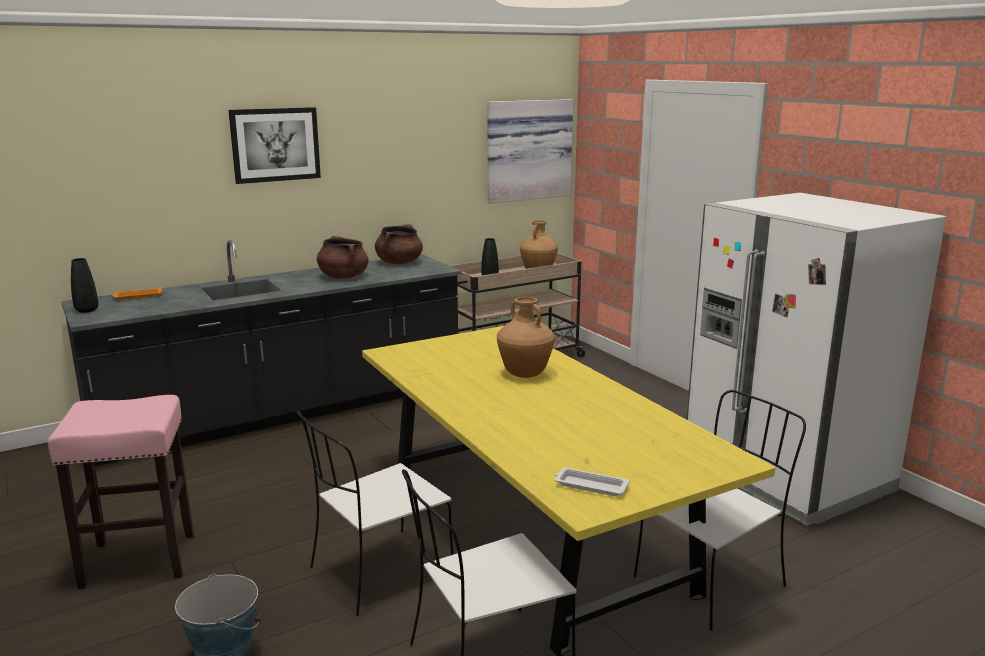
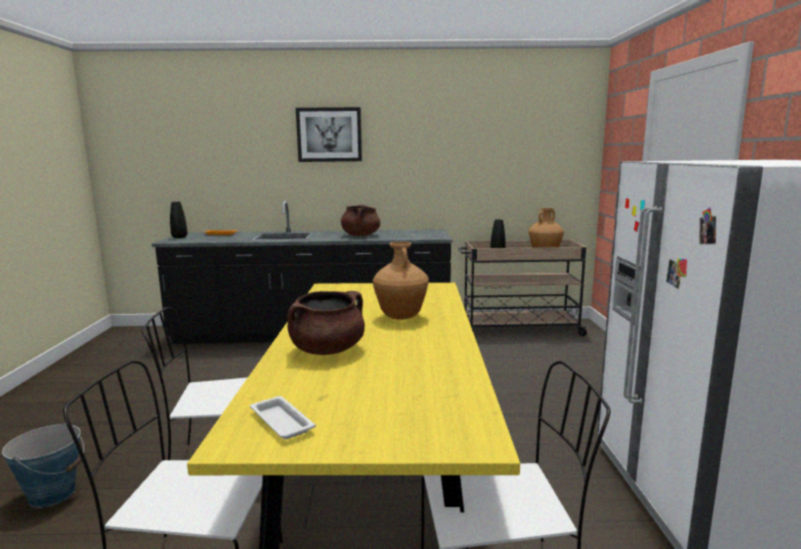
camera: 30 degrees right, 5 degrees down
(140, 560) = (111, 406): pink stool -> none
(399, 262) = (416, 232): brown cooking pot -> brown cooking pot (327, 350)
(527, 150) = (550, 148): picture -> none

